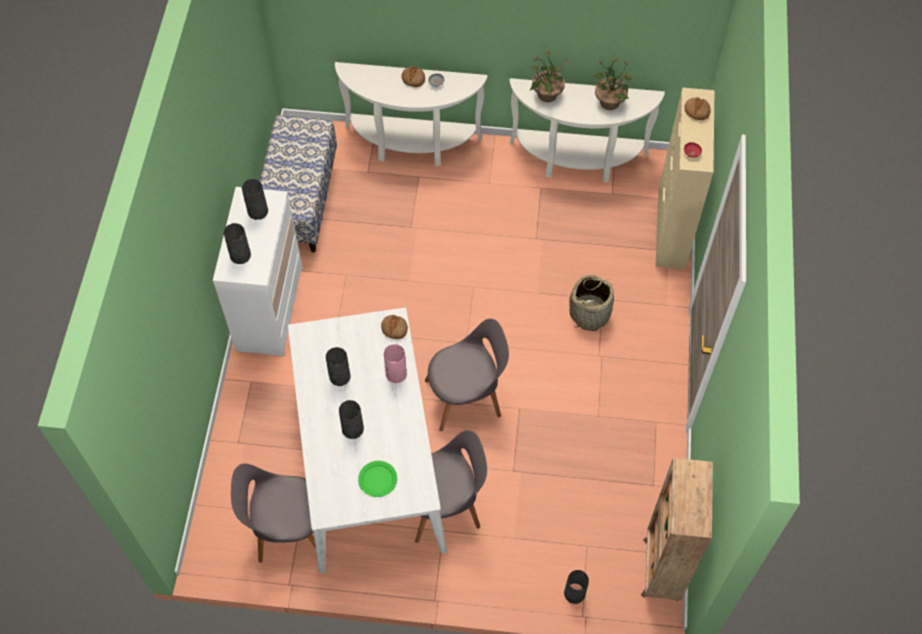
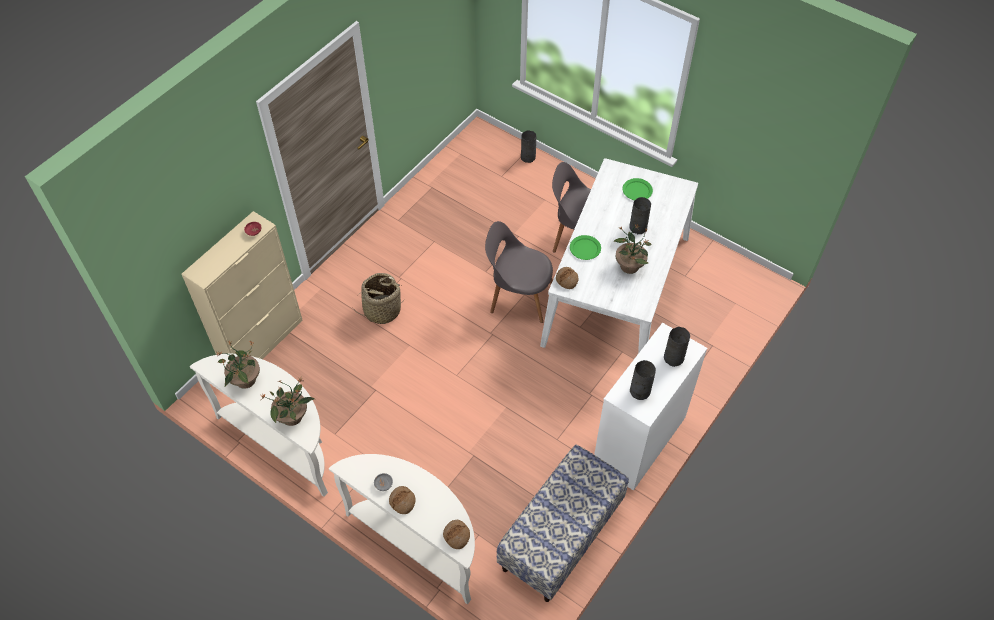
camera: 150 degrees left, 5 degrees down
(288, 529) = (698, 272): grey chair -> none
(339, 377) = (629, 265): grey vase -> potted plant
(395, 374) = (585, 248): pink vase -> green plate
(660, 570) = (466, 145): brown bookcase -> none
(696, 111) = (214, 262): bread -> bread (456, 535)

